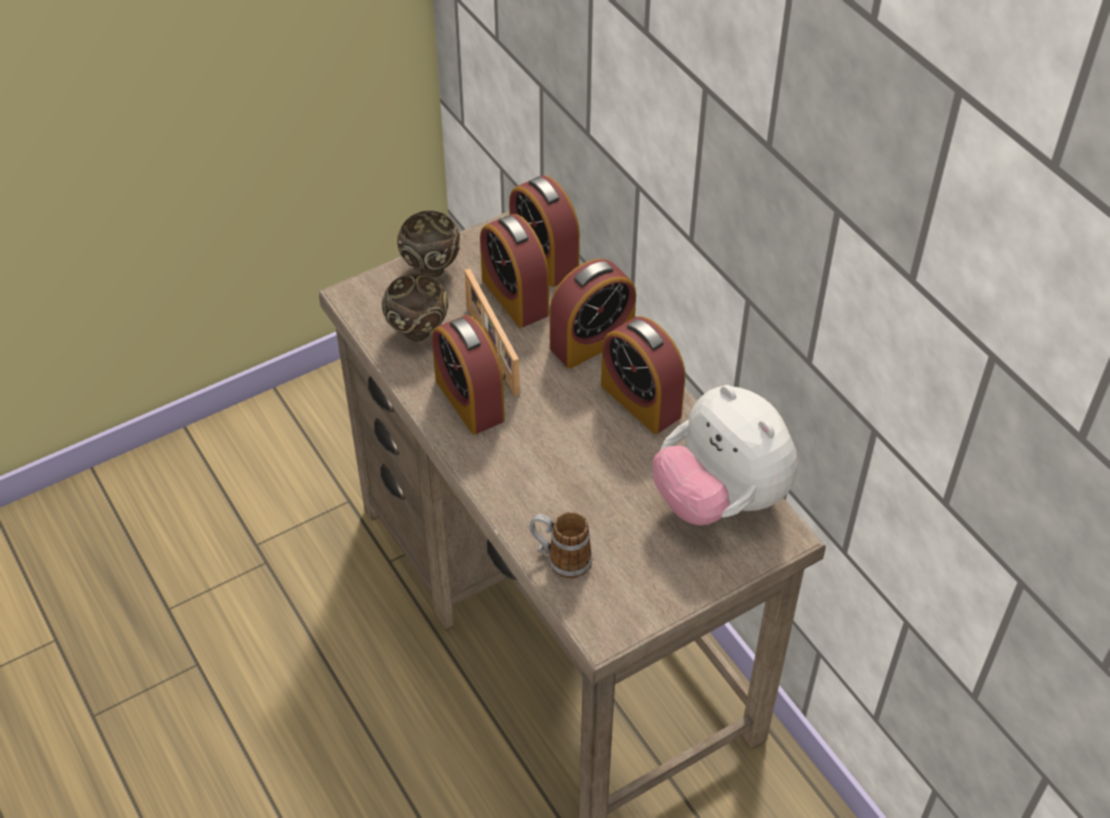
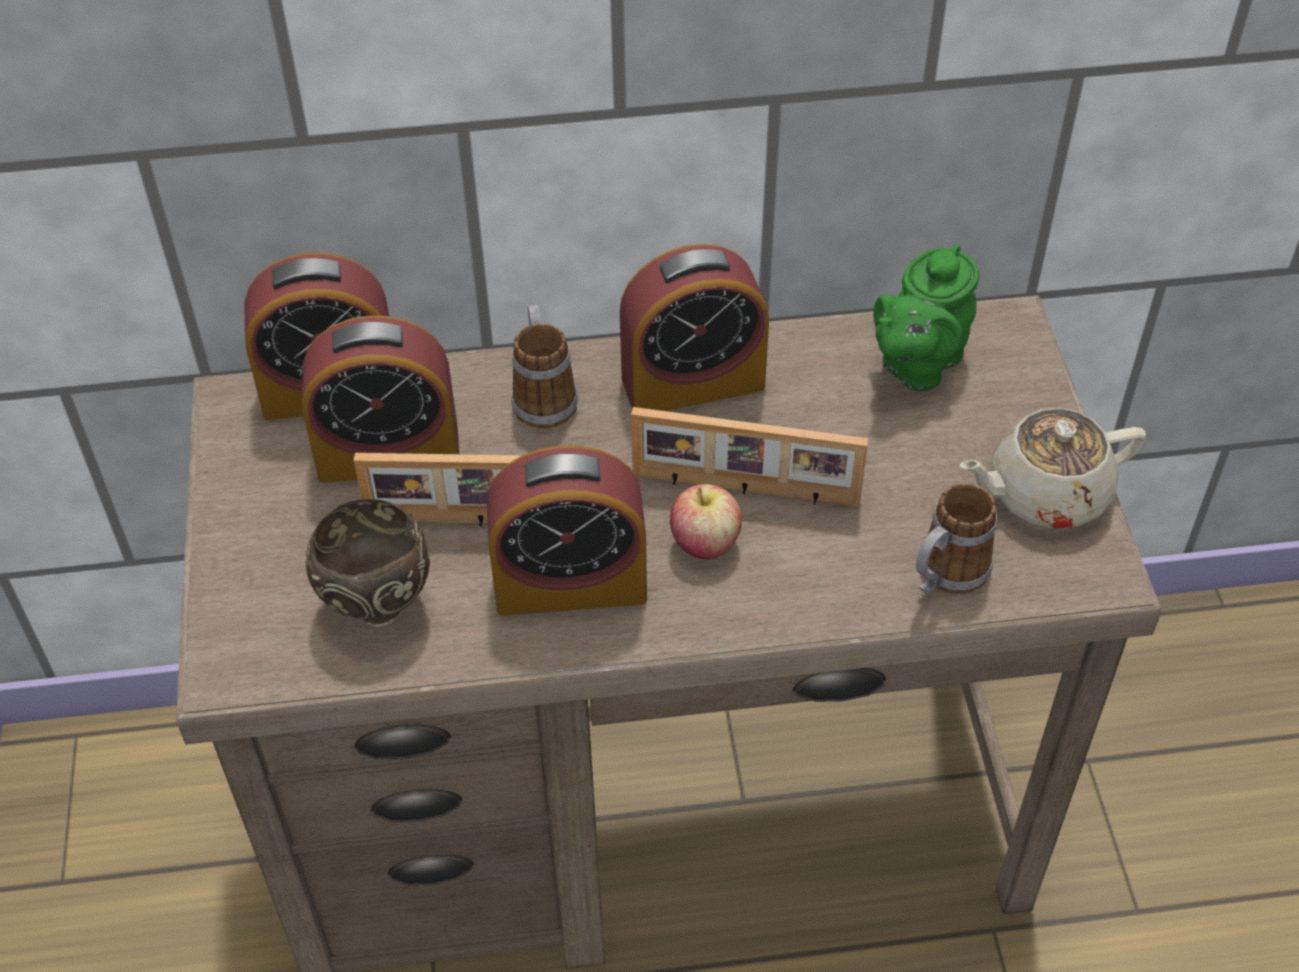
camera: 65 degrees left, 0 degrees up
(431, 268) = (246, 540): brown bowl -> none
(526, 445) = (705, 543): none -> apple
(574, 450) = (745, 490): none -> picture frame
(592, 341) = (543, 395): alarm clock -> mug
(651, 590) = (1045, 493): none -> beige teapot
(720, 499) = (917, 364): plush toy -> green teapot

